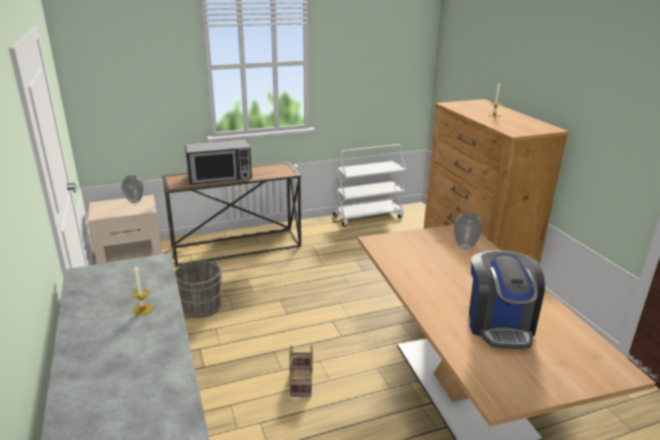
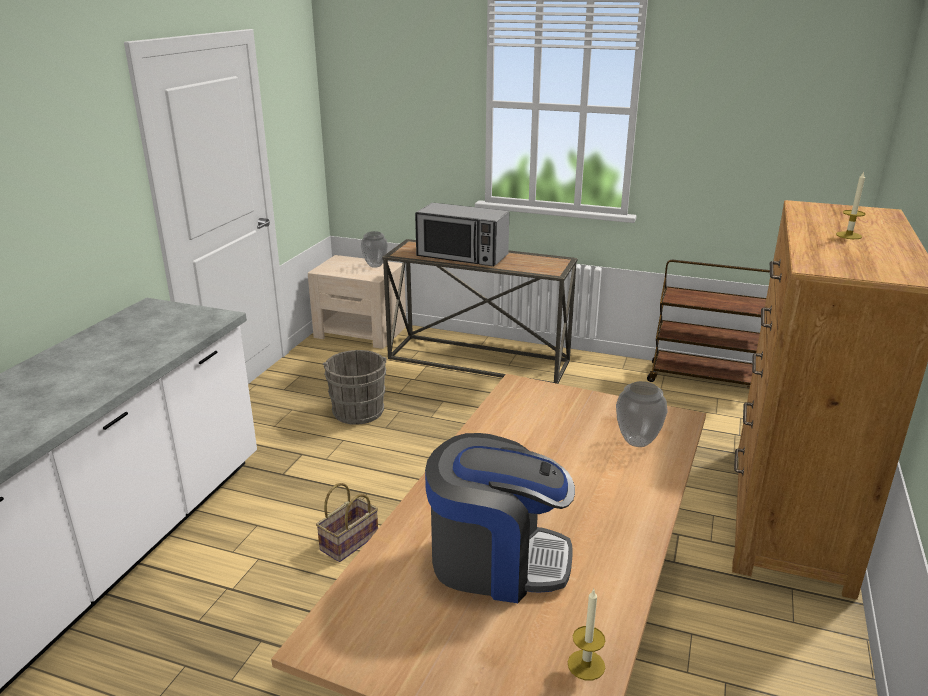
camera: 40 degrees right, 0 degrees up
(143, 309) = (133, 354): candle -> candle (586, 665)
(368, 216) = (706, 380): white cart -> brown cart
(499, 324) = (496, 560): coffee machine -> coffee machine turned 120 degrees counterclockwise

